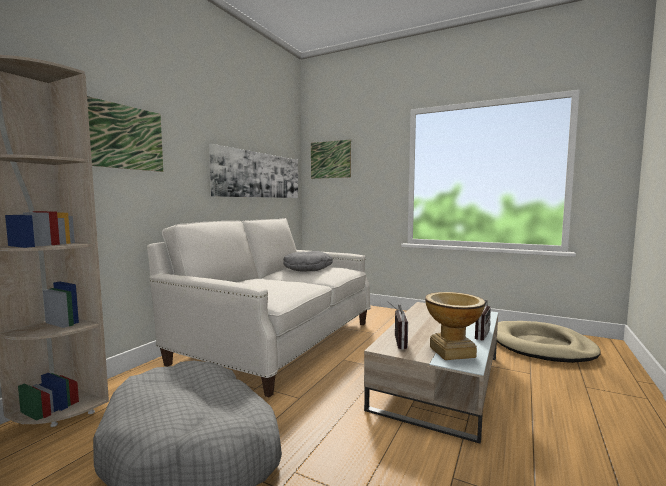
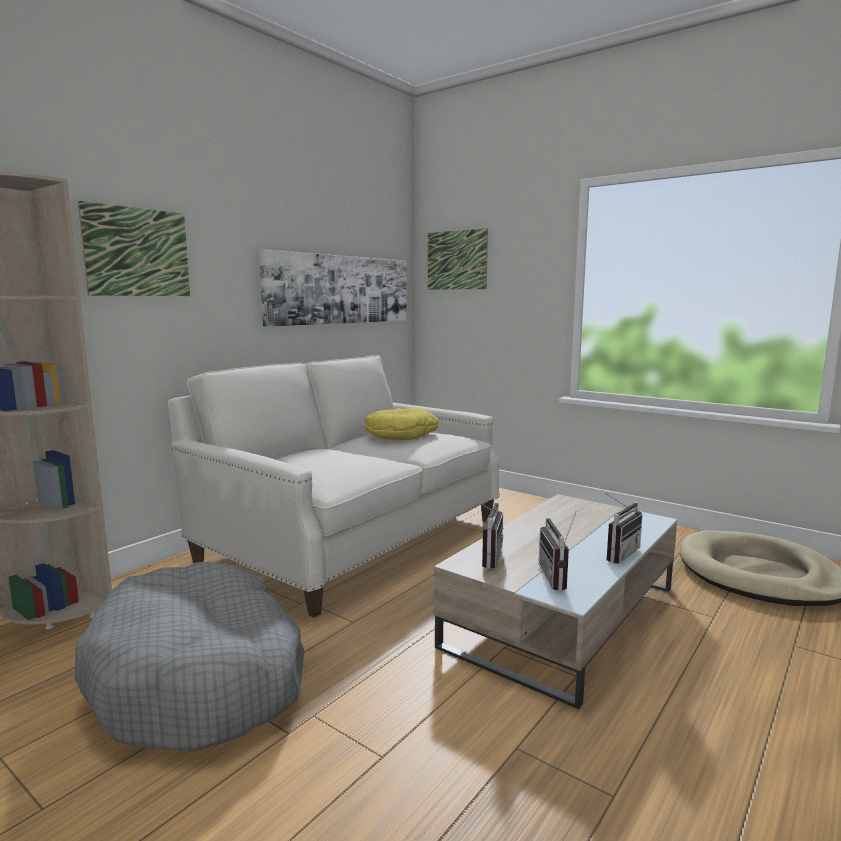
camera: 10 degrees right, 5 degrees up
(306, 269) = (400, 435): grey pillow -> yellow pillow
(452, 352) = (559, 578): vase -> radio

